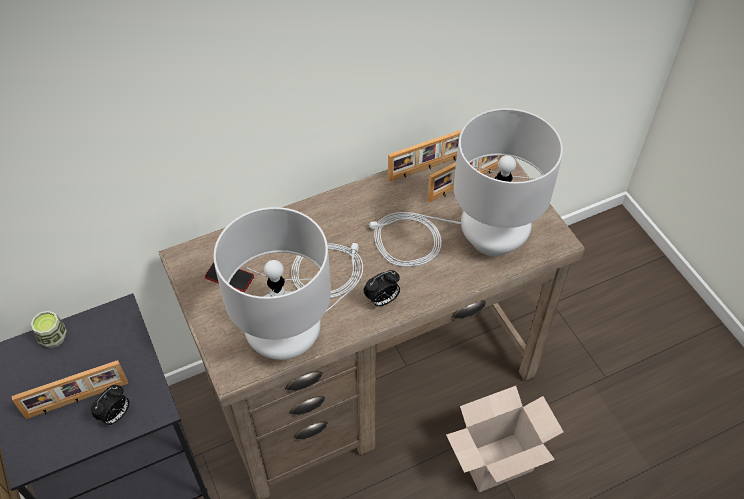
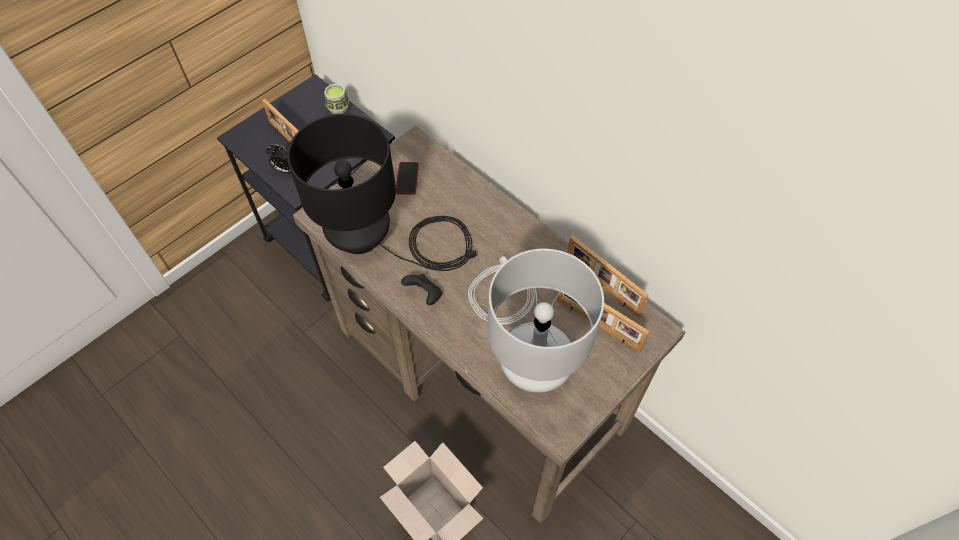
camera: 70 degrees right, 5 degrees up
(302, 311) = (391, 239): white table lamp -> black table lamp
(382, 300) = (424, 295): alarm clock -> black game controller

